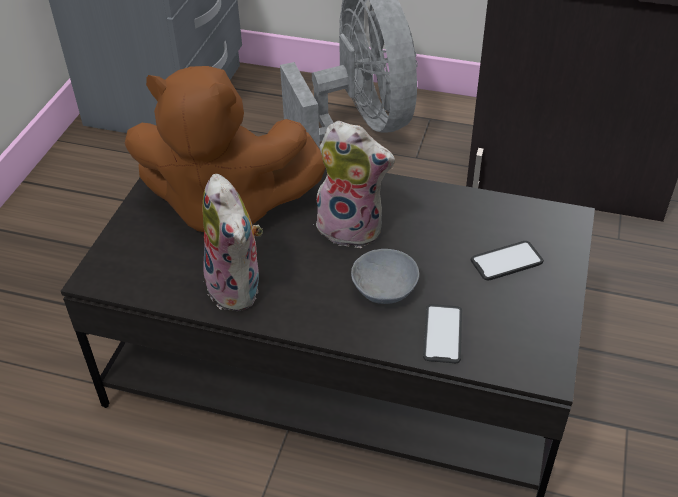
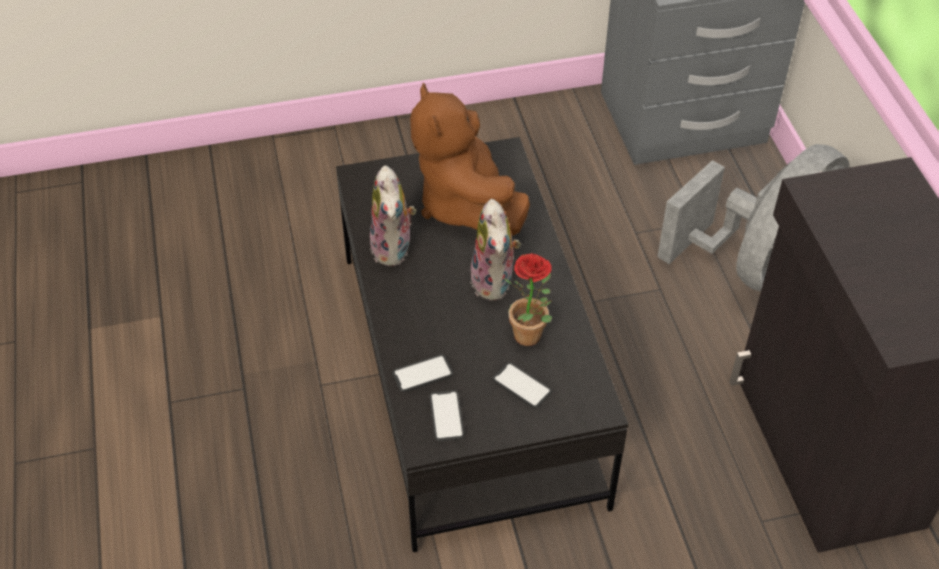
camera: 60 degrees right, 5 degrees up
(239, 288) = (394, 249): plush toy -> plush toy turned 45 degrees counterclockwise
(386, 289) = (445, 326): grey bowl -> none
(448, 230) = (531, 339): none -> potted plant
(515, 337) = (446, 416): none -> phone

